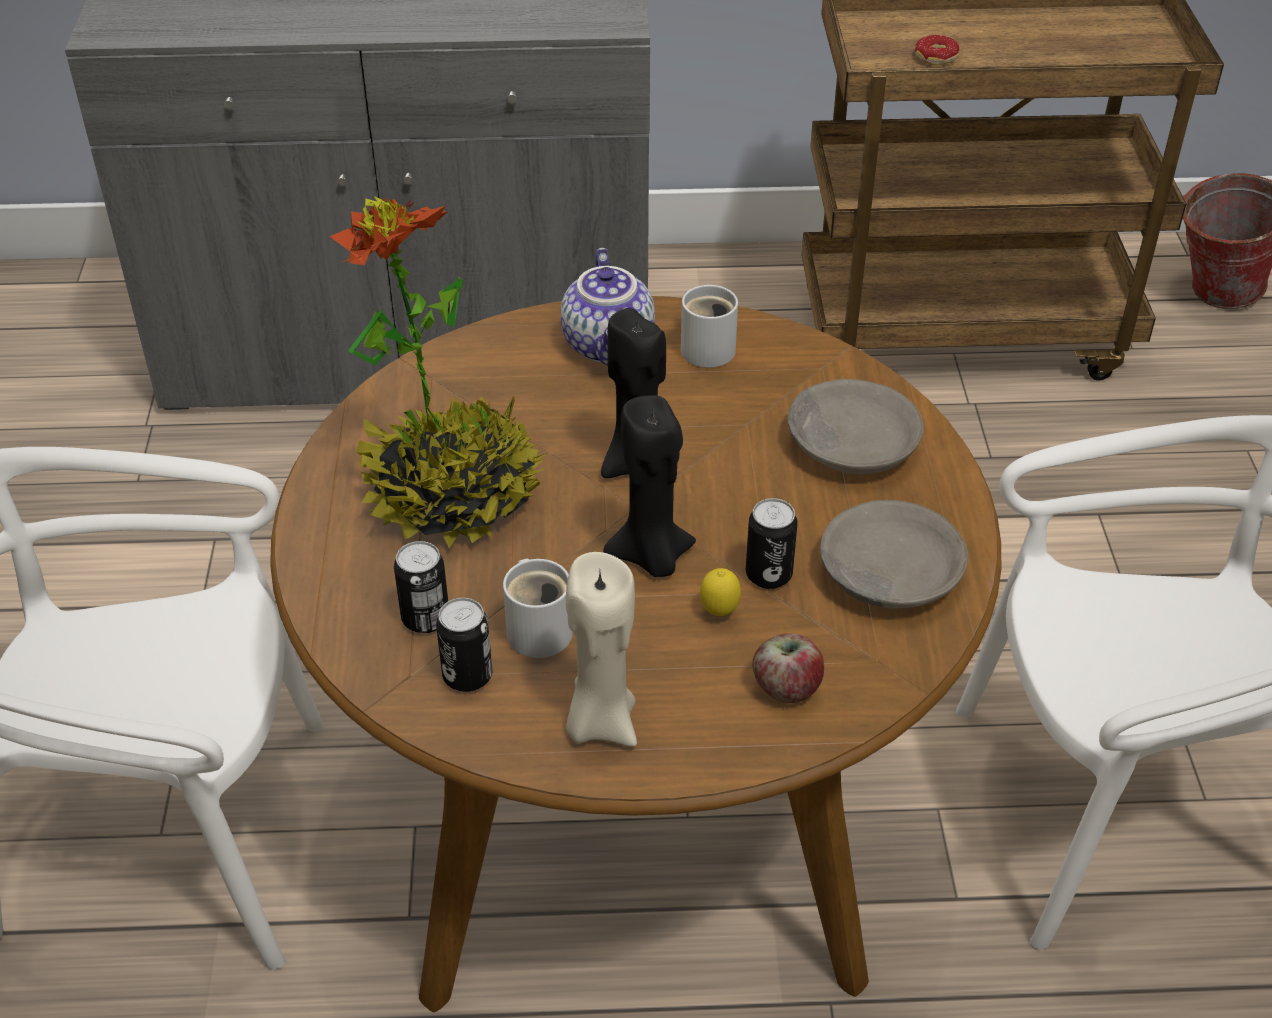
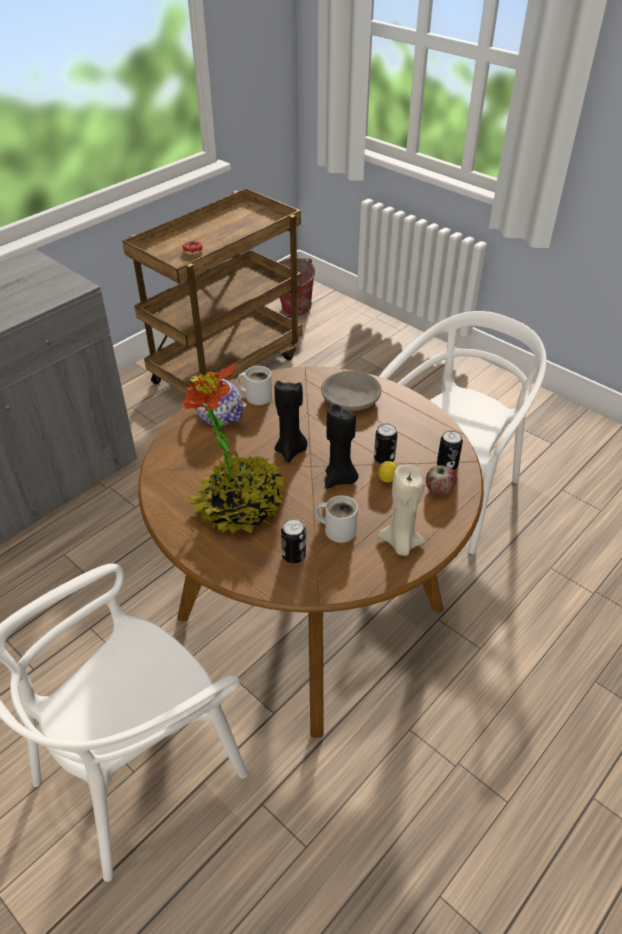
camera: 45 degrees left, 0 degrees up
(467, 676) = (337, 563): can -> can (447, 465)
(887, 573) = (417, 433): grey bowl -> none

